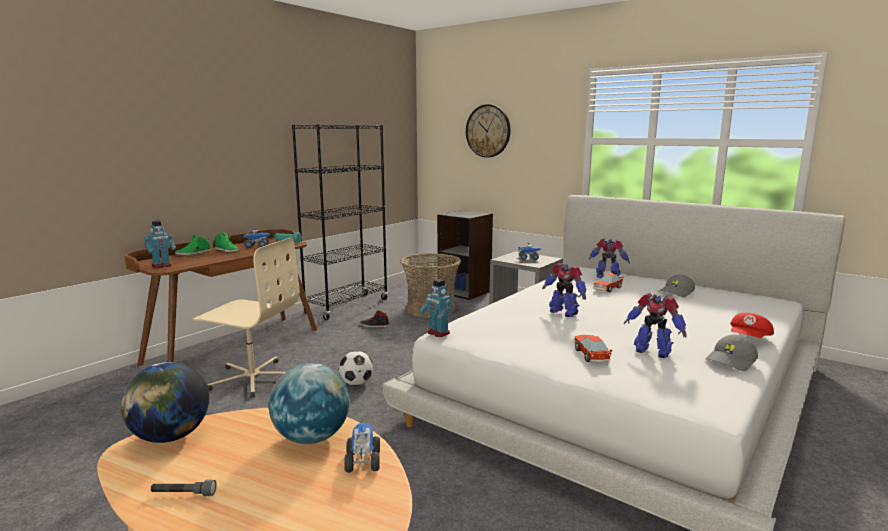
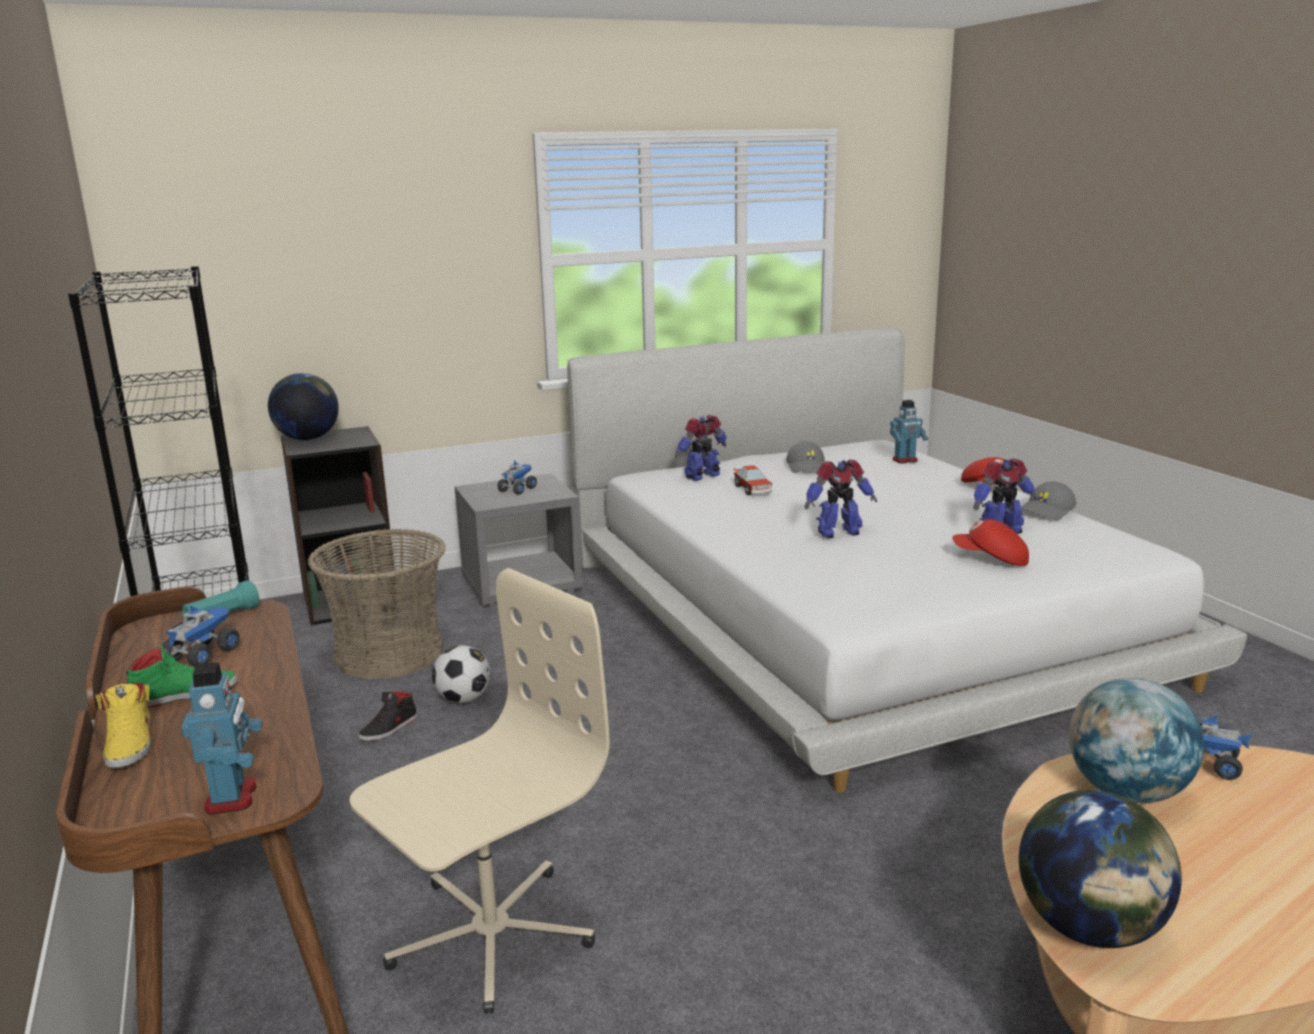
camera: 60 degrees left, 5 degrees up
(183, 494) = (1285, 920): grey flashlight -> none
(193, 253) = (131, 744): green shoe -> yellow shoe
(356, 383) = (645, 806): football -> football (463, 699)
(438, 333) = (845, 621): toy robot -> toy robot (905, 460)
(461, 212) = (307, 439): none -> globe
(488, 131) = (325, 255): wall clock -> none
(591, 355) = (991, 559): toy car -> red cap
(731, 361) = (1047, 511): grey cap -> grey cap turned 60 degrees clockwise

